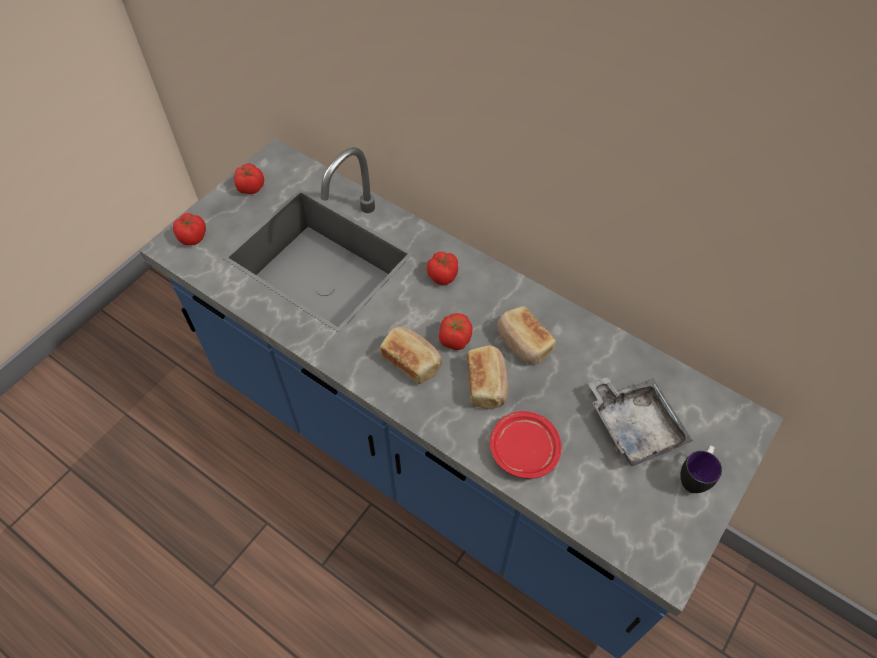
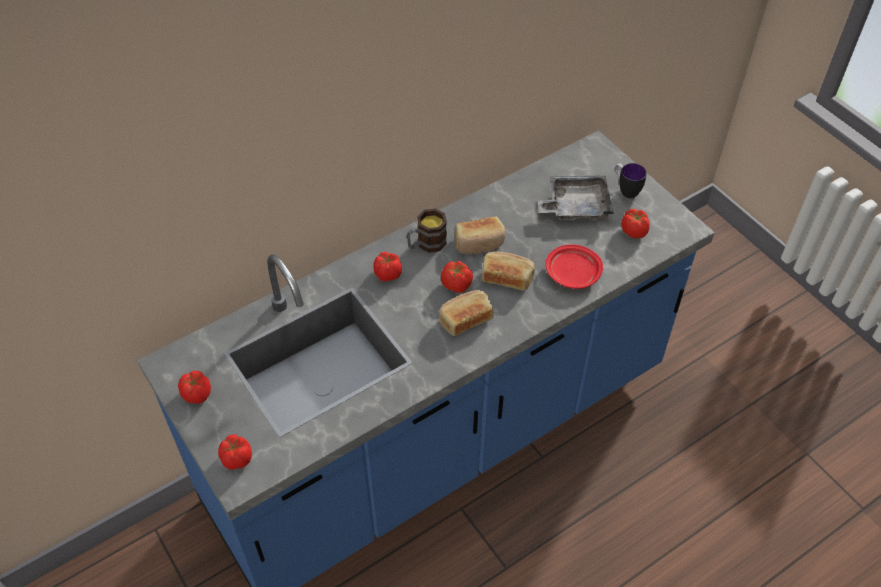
camera: 70 degrees left, 5 degrees down
(498, 295) = (426, 244): none -> mug
(627, 504) = (634, 231): none -> tomato

